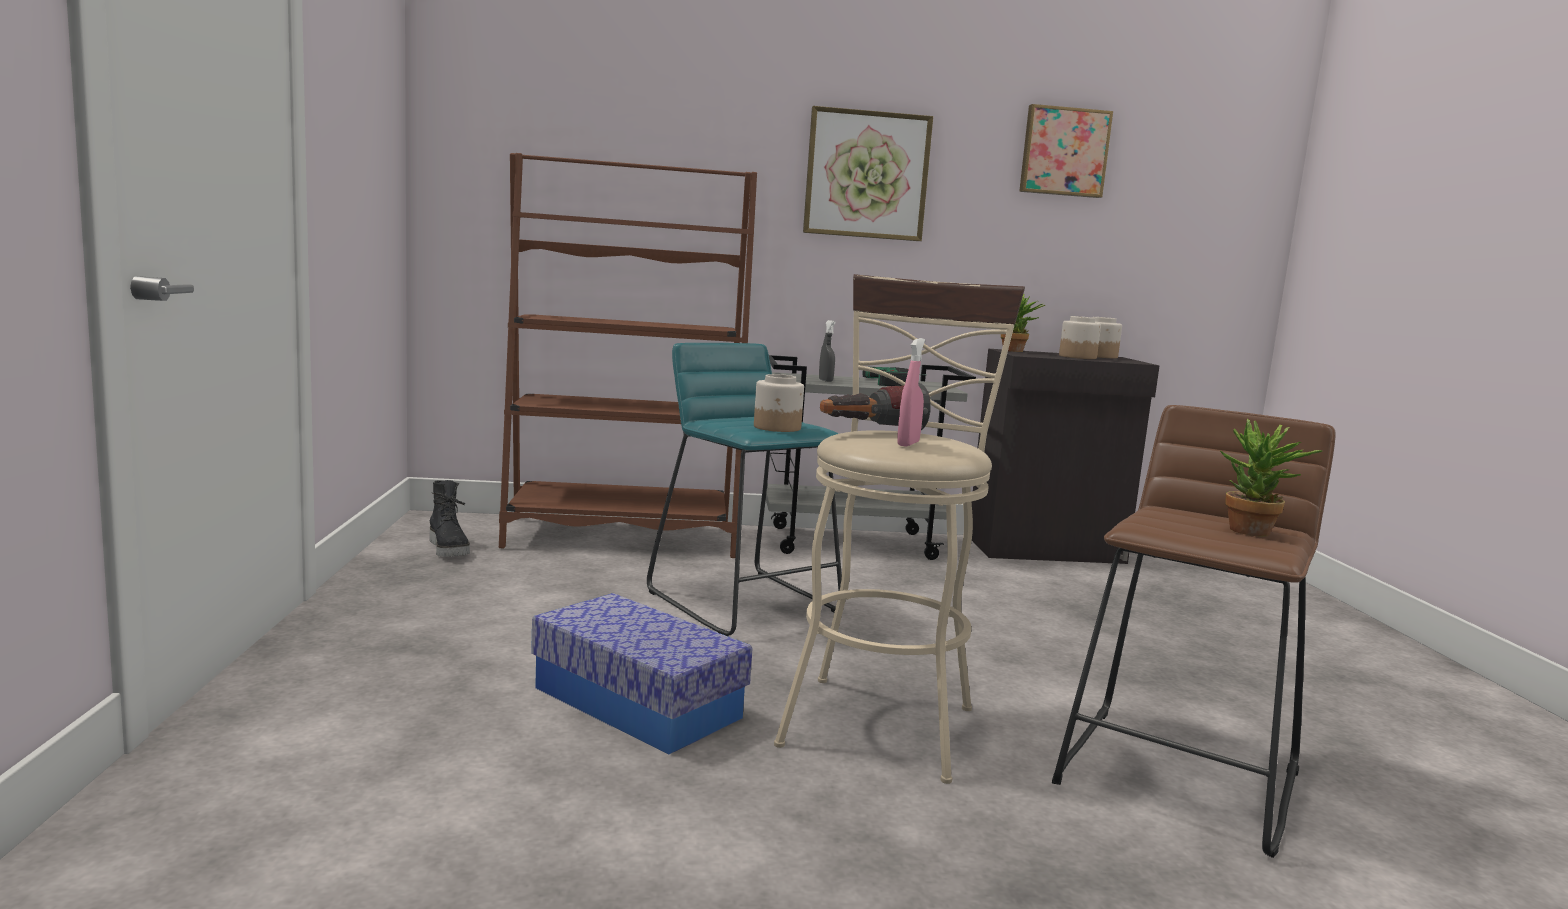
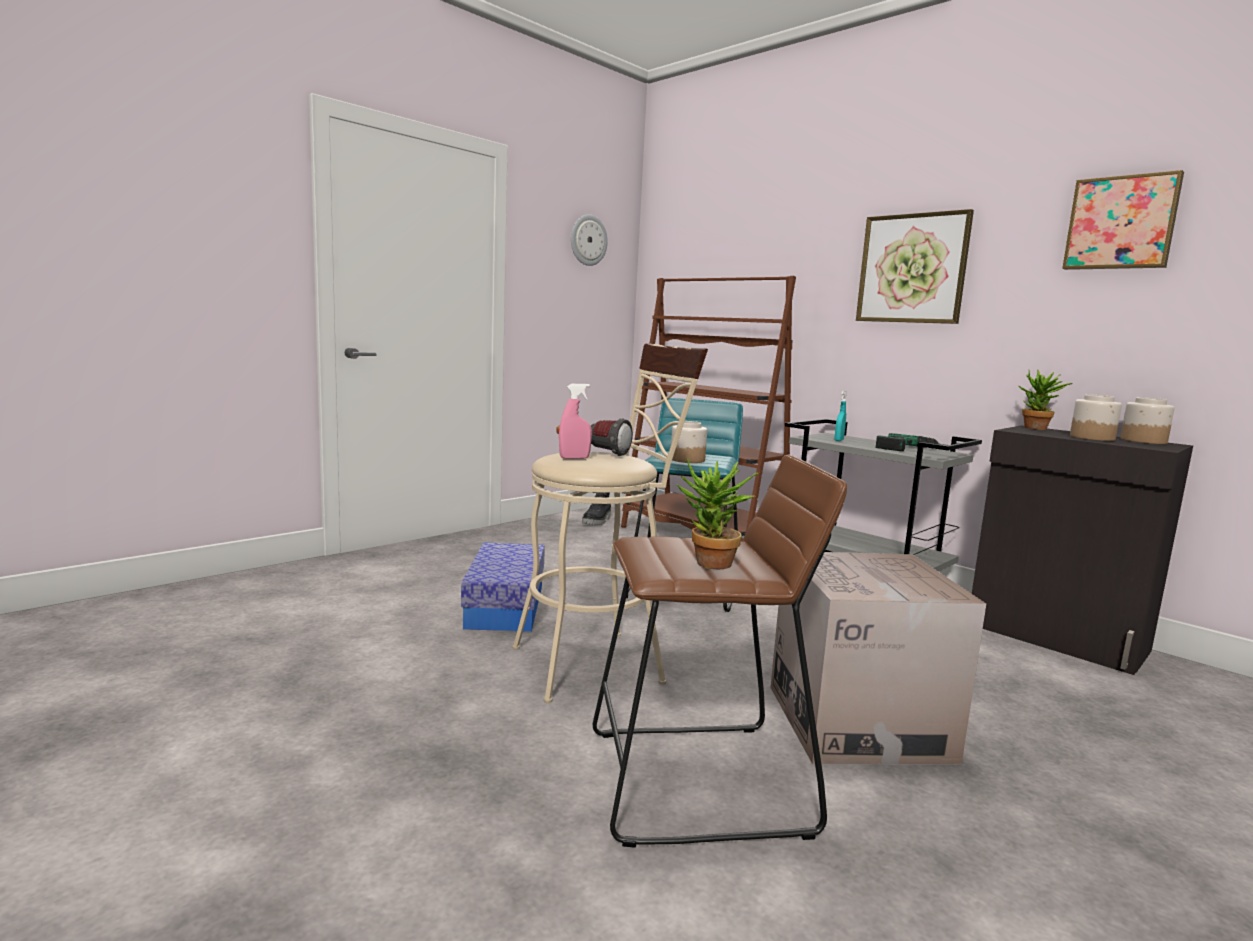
camera: 50 degrees right, 0 degrees up
(371, 73) = (588, 240): none -> wall clock
(825, 380) = (839, 440): grey spray bottle -> turquoise spray bottle
(1124, 671) = (857, 722): none -> cardboard box

